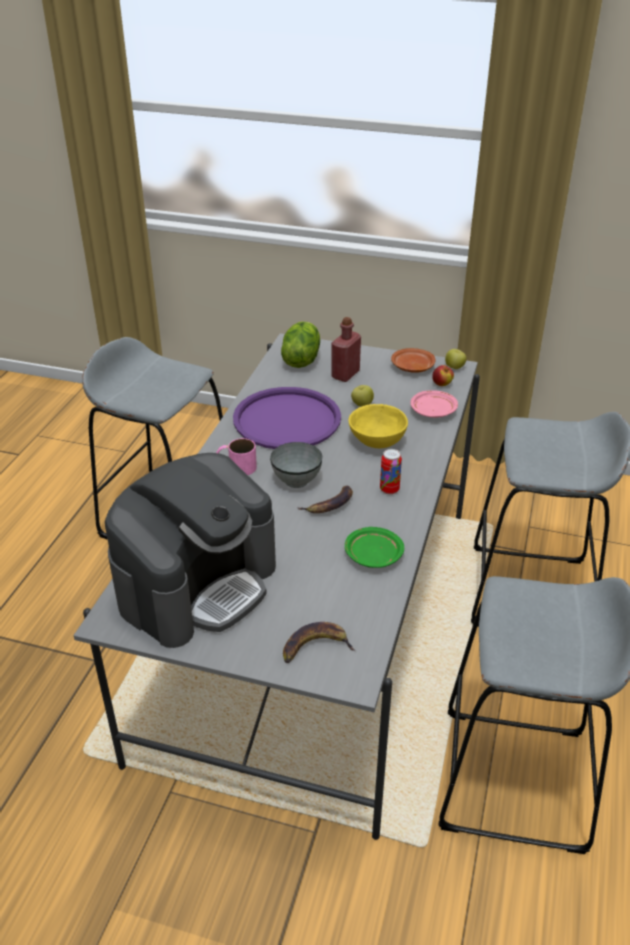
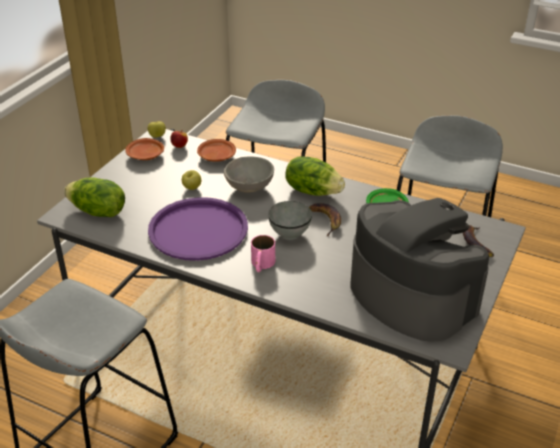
camera: 80 degrees left, 0 degrees up
(345, 374) = (139, 190): red bottle -> none
(376, 442) = (249, 188): yellow bowl -> grey bowl
(389, 489) = (313, 191): can -> lettuce
(433, 411) = (216, 156): pink plate -> brown plate

